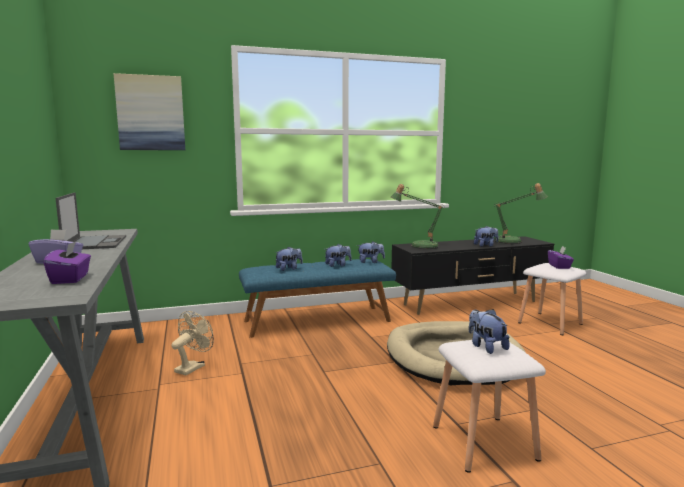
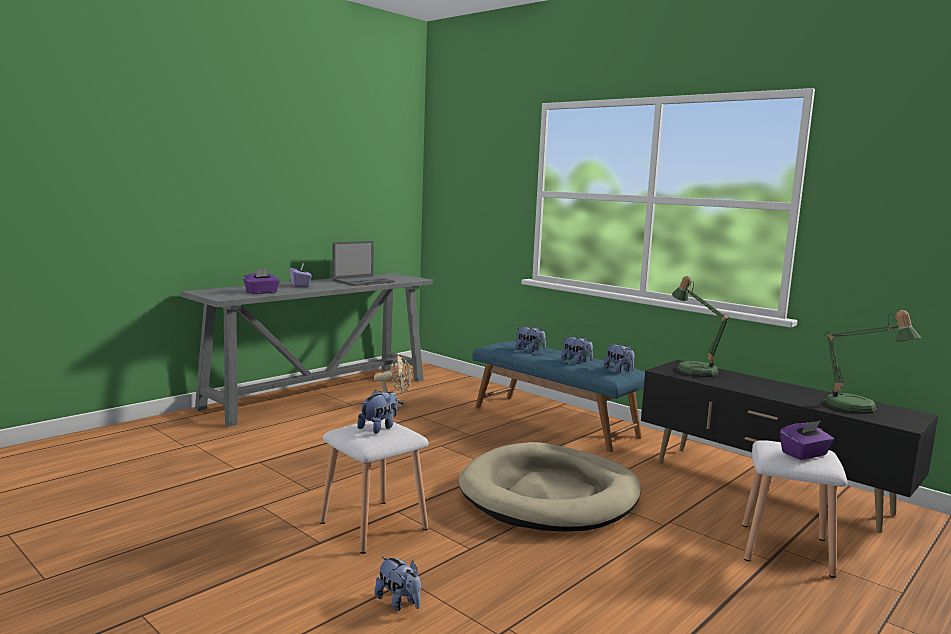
camera: 60 degrees right, 0 degrees up
(151, 113) = (477, 175): picture -> none
(485, 245) = (781, 396): plush toy -> plush toy (399, 602)

